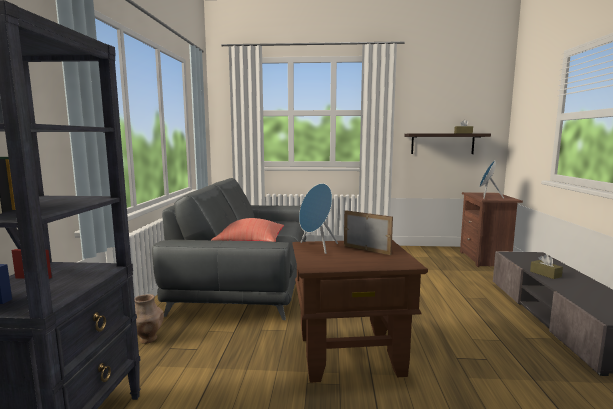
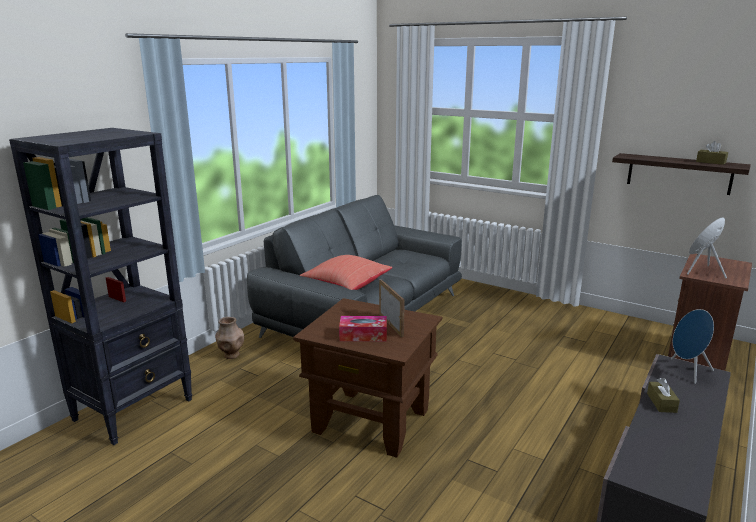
camera: 30 degrees right, 10 degrees up
(317, 247) = (352, 310): blue speaker -> blue speaker (687, 371)
(359, 260) = (363, 335): none -> tissue box

